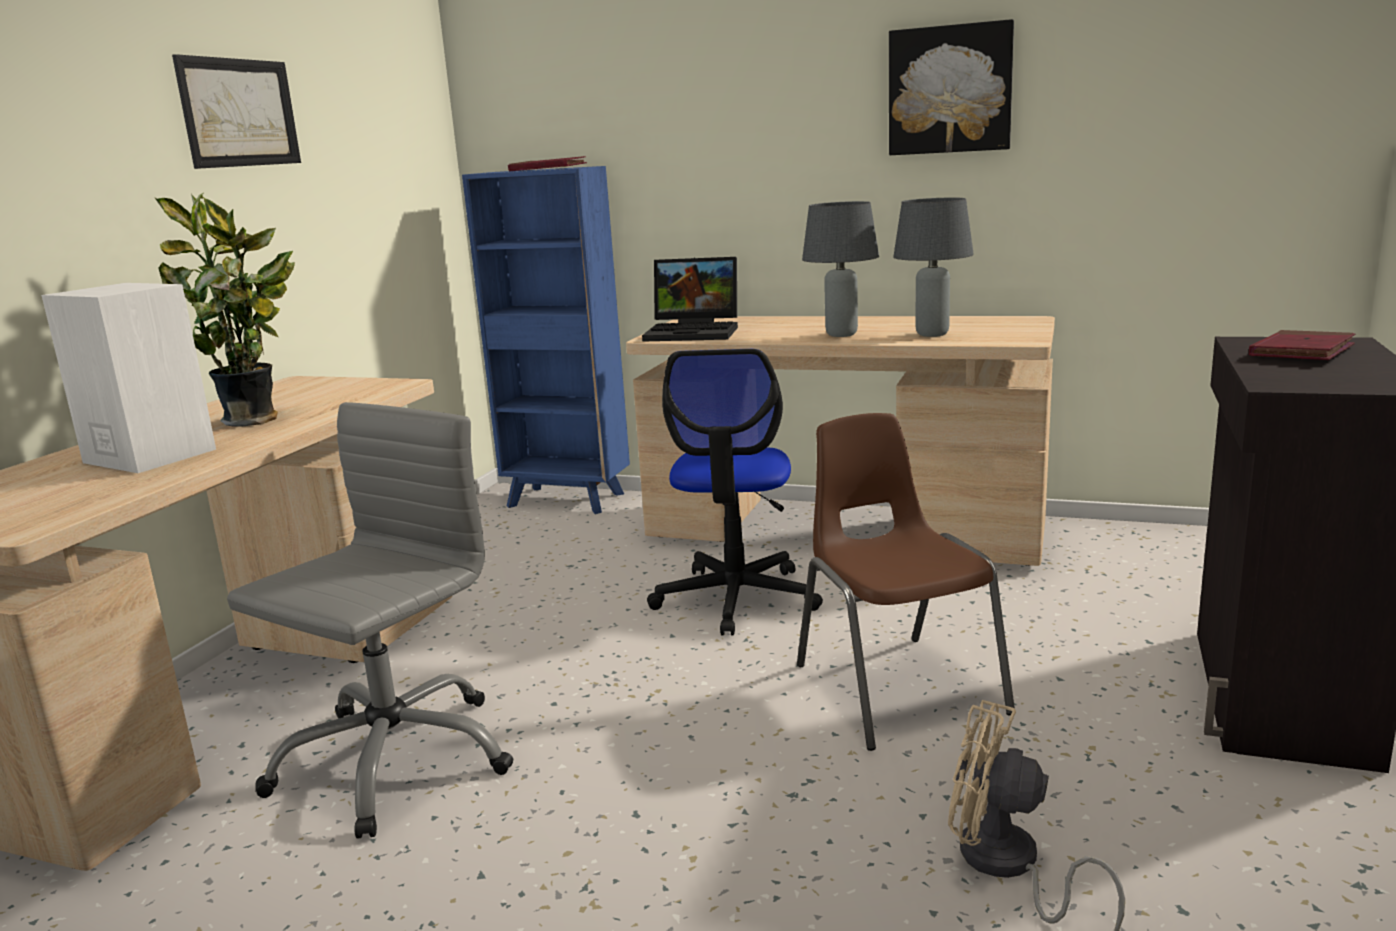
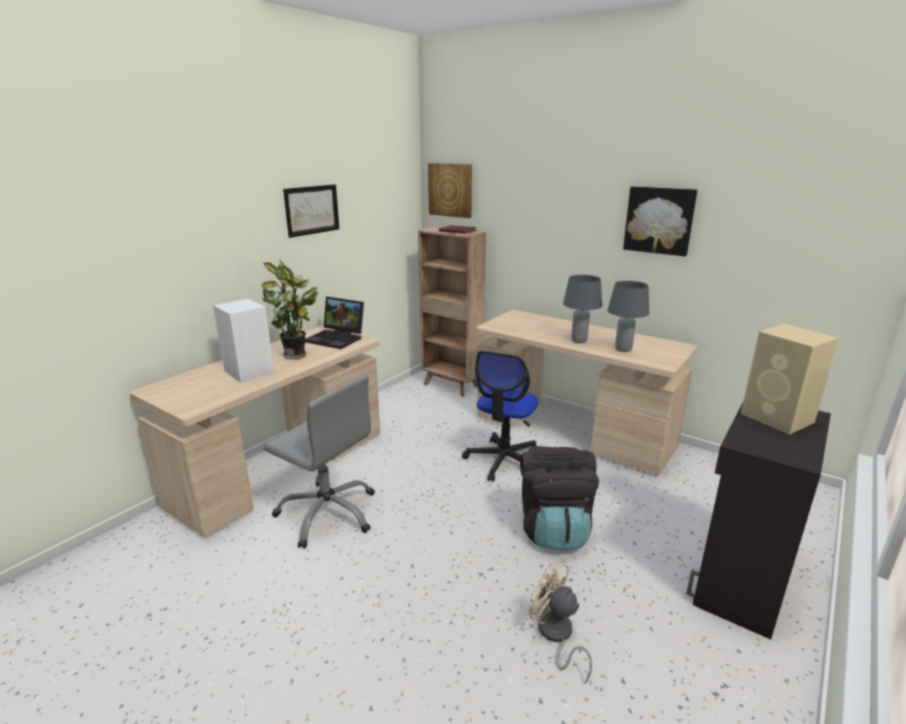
camera: 15 degrees right, 5 degrees up
(393, 759) = (328, 513): grey office chair -> grey office chair turned 75 degrees clockwise
(517, 92) = (450, 190): none -> picture
(568, 500) = (452, 385): blue bookcase -> brown bookcase
(695, 332) = (512, 325): laptop -> laptop (337, 338)
(897, 687) = (554, 529): brown chair -> black backpack
(1301, 352) = (778, 418): red book -> beige speaker

